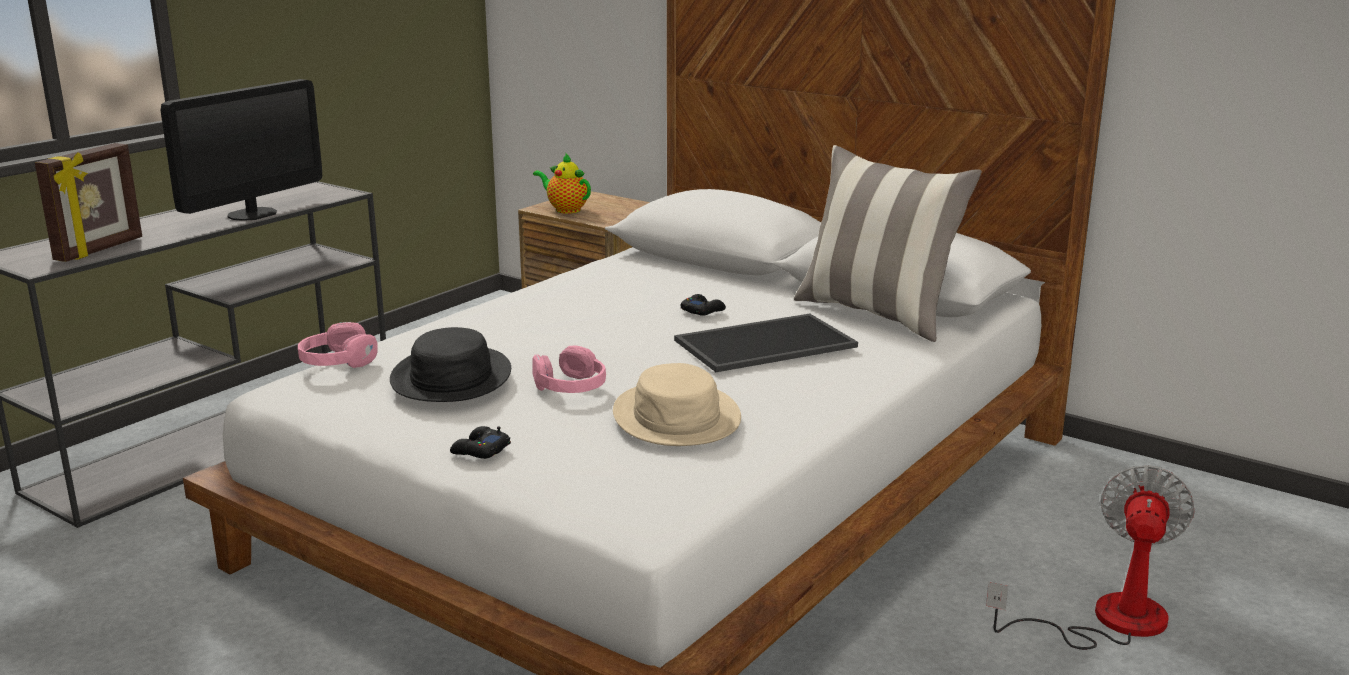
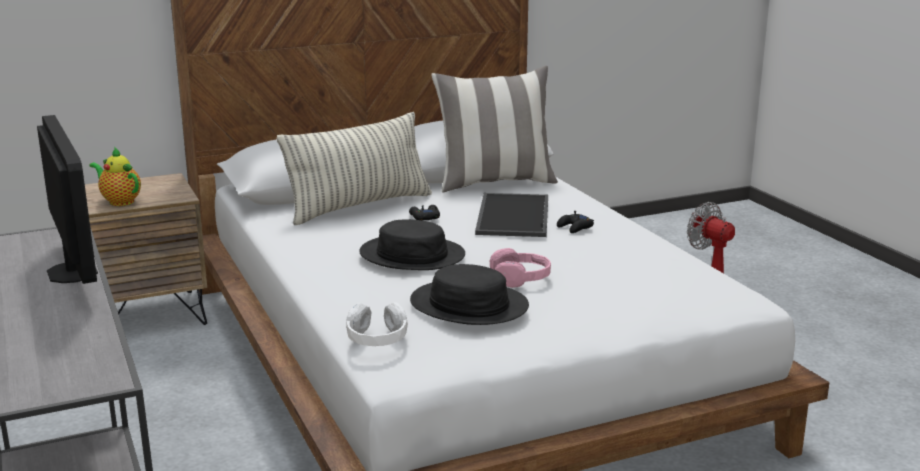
camera: 60 degrees left, 0 degrees up
(100, 249) = (81, 348): picture frame -> none
(337, 362) = (377, 339): pink headphones -> white headphones
(480, 450) = (601, 323): black game controller -> black game controller (575, 227)
(565, 210) = (119, 201): teapot -> teapot turned 60 degrees clockwise
(570, 328) = (412, 255): none -> black hat
(677, 417) = (606, 261): beige hat -> none
(697, 282) = (359, 206): none -> pillow

